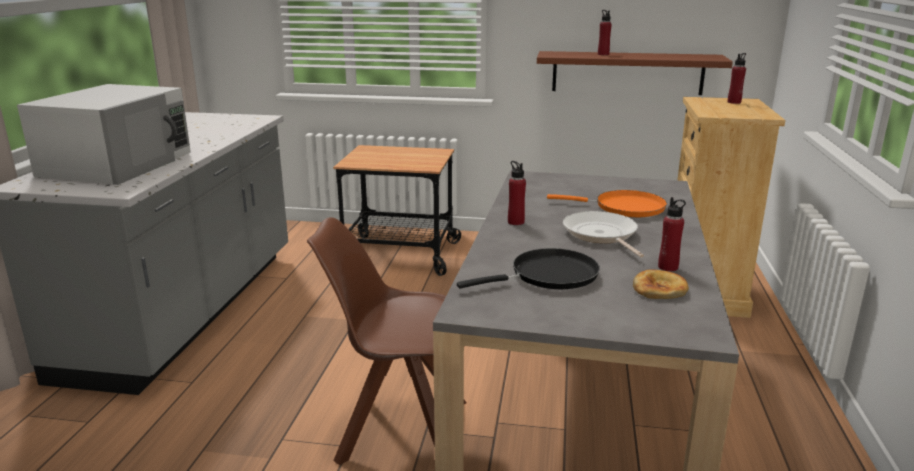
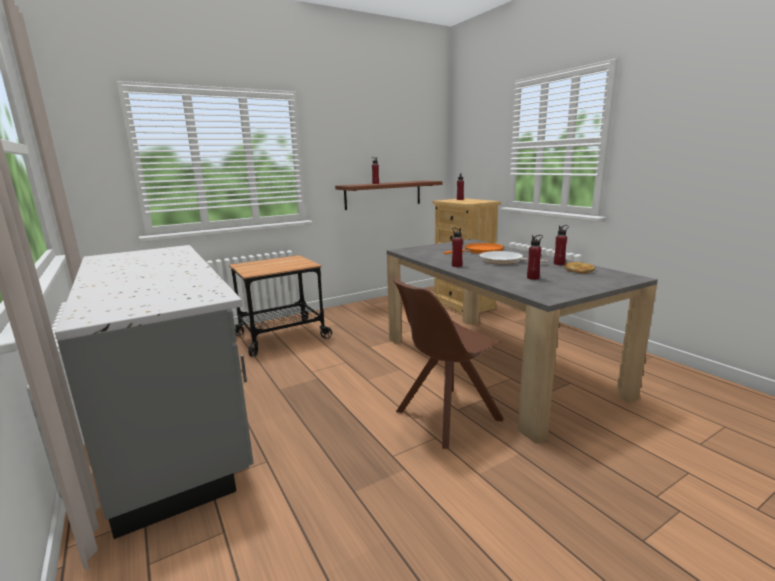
camera: 40 degrees left, 5 degrees down
(118, 163) = (146, 287): white microwave -> none
(548, 276) = (533, 278): black frying pan -> red bottle

